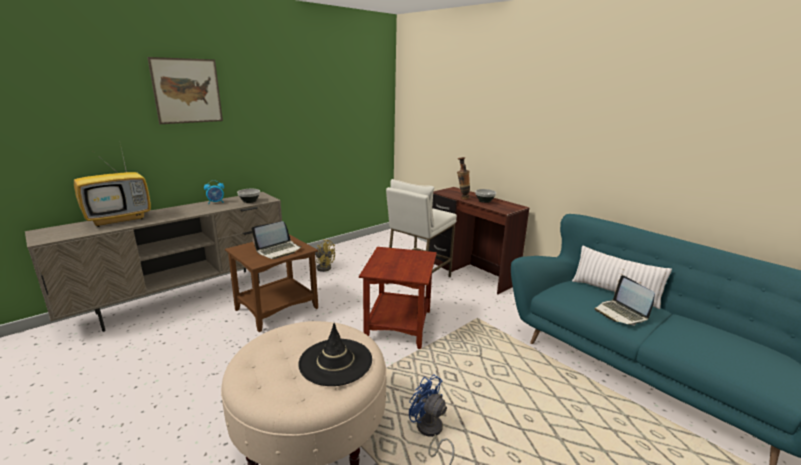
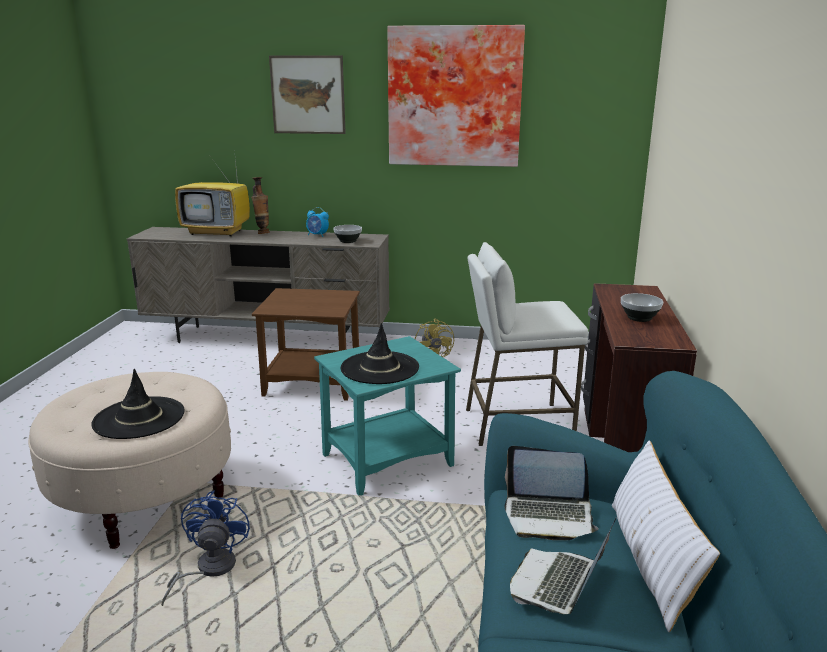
camera: 50 degrees right, 0 degrees up
(278, 250) = (309, 305): laptop -> laptop (548, 516)
(296, 91) = (454, 97): none -> picture
(399, 325) = (388, 461): brown side table -> turquoise side table
(405, 266) = (379, 368): none -> black hat
(462, 198) = (613, 304): vase -> vase (262, 233)

